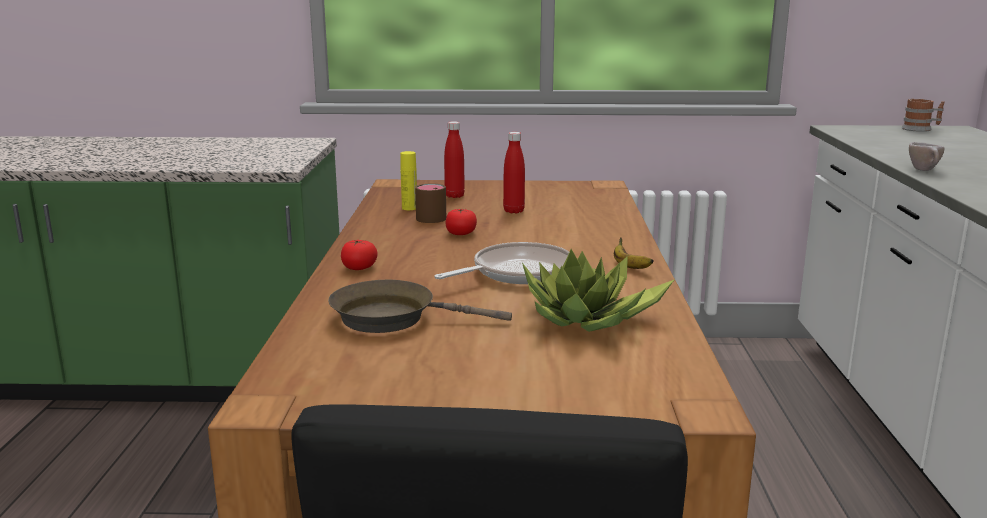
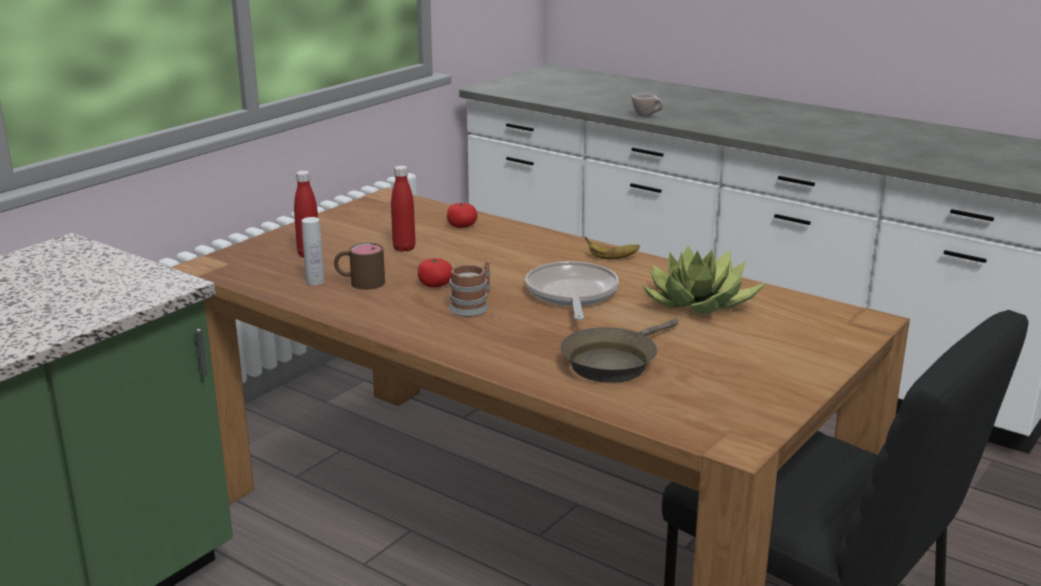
camera: 55 degrees left, 5 degrees up
(359, 268) = (468, 345): tomato -> tomato (462, 225)
(409, 208) = (315, 281): yellow bottle -> white bottle
(921, 129) = (535, 75): mug -> mug (473, 306)

